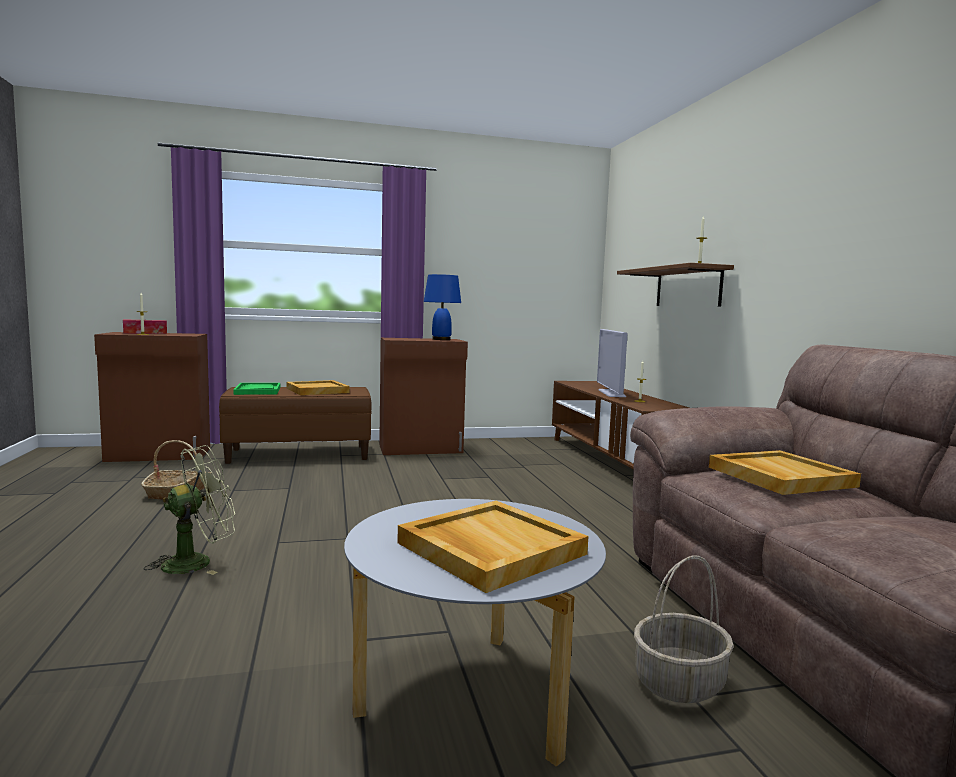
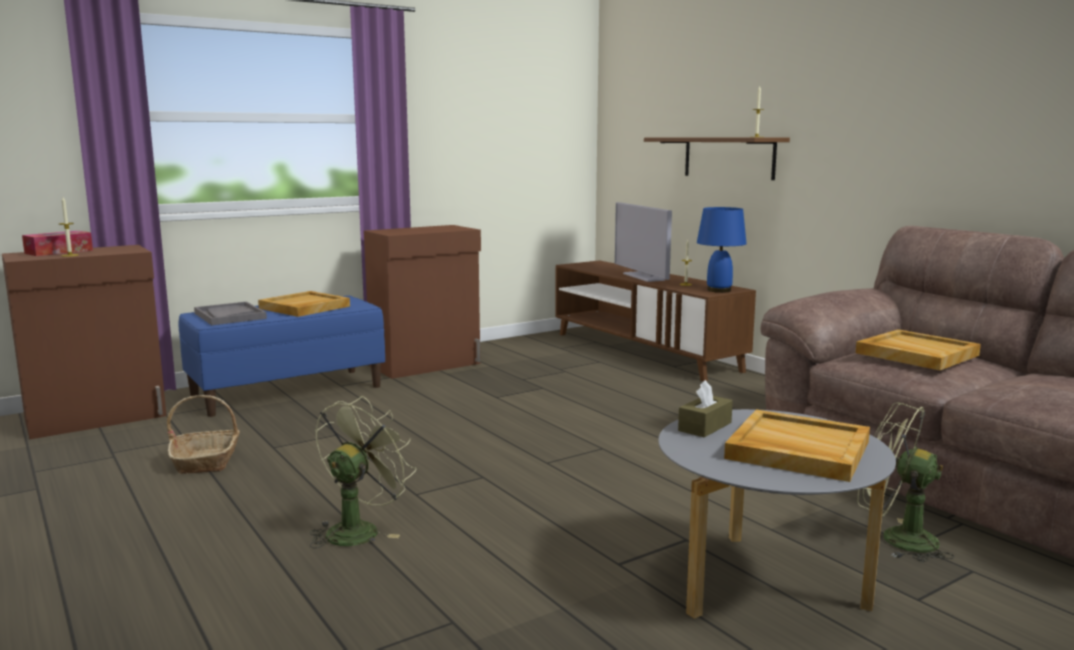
camera: 20 degrees left, 5 degrees up
(257, 390) = (229, 316): green tray -> grey tray
(300, 454) = (288, 391): brown bench -> blue bench
(439, 511) = (705, 427): none -> brown tissue box
(441, 339) = (443, 228): blue table lamp -> blue table lamp (719, 290)
(679, 683) = (896, 539): basket -> green fan

